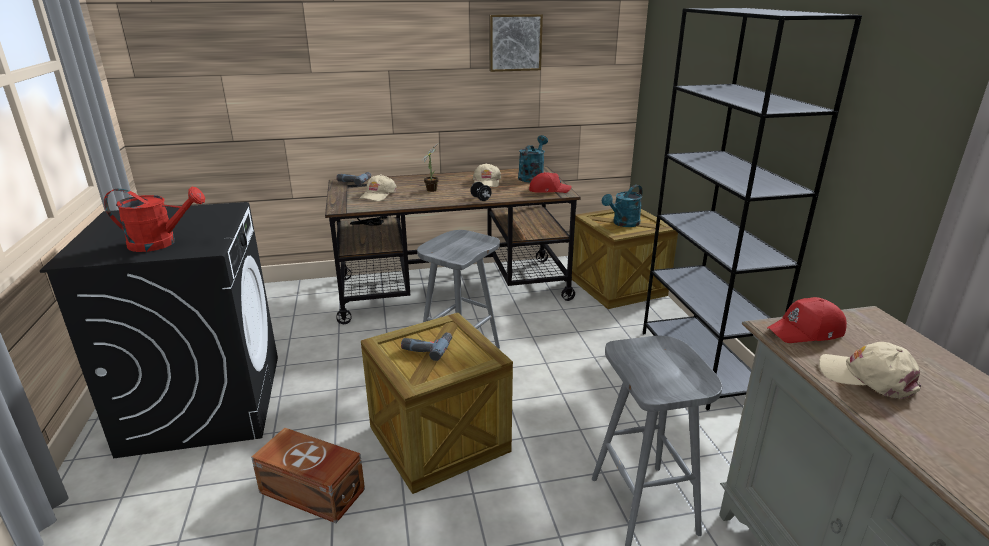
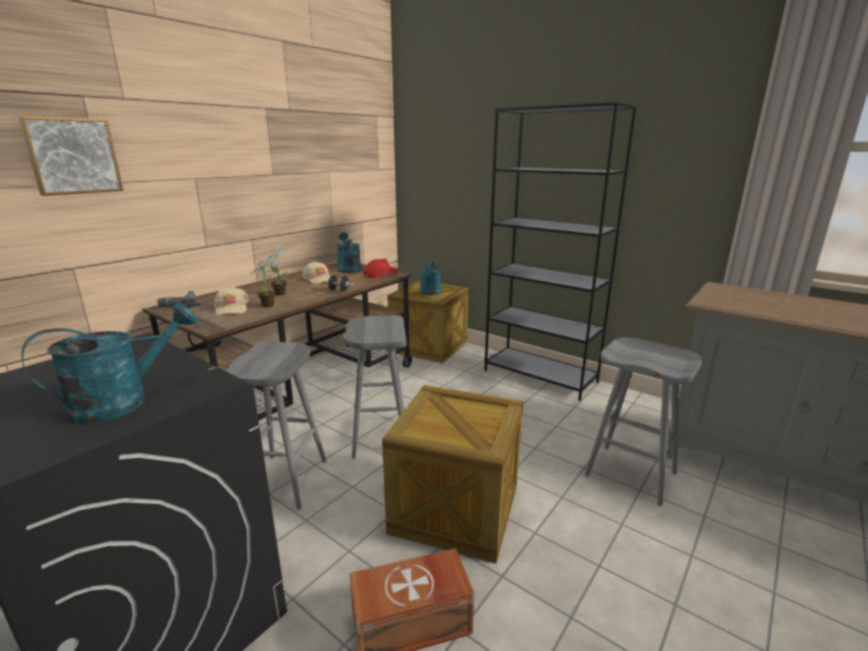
camera: 40 degrees left, 5 degrees down
(161, 243) = (123, 401): red watering can -> turquoise watering can
(356, 355) = (285, 481): none -> grey stool
(406, 199) = (270, 305): none -> potted plant
(427, 347) = (447, 419): power drill -> none
(514, 42) = (308, 149): picture -> picture (73, 156)
(806, 332) = (719, 300): red cap -> none
(867, 377) = (784, 310): beige cap -> none

